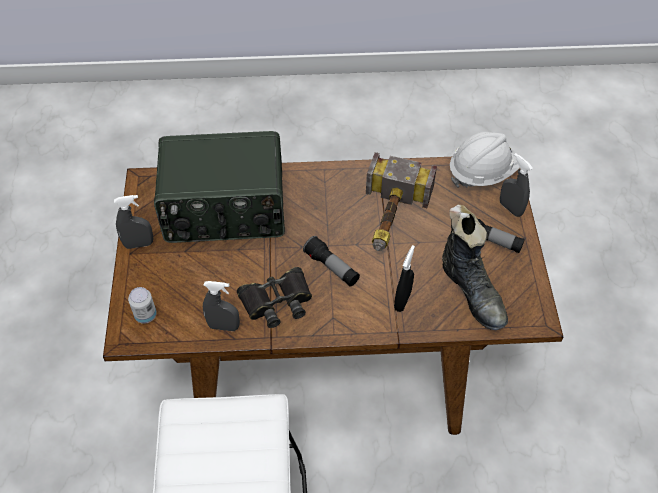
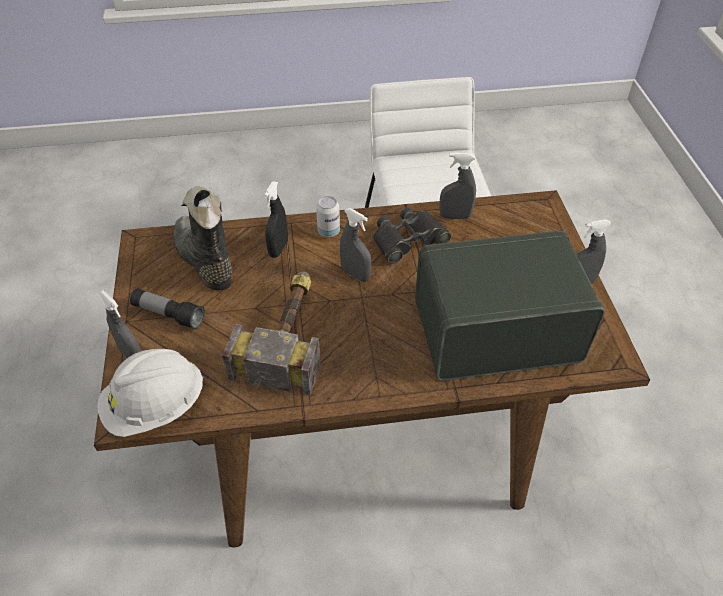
camera: 175 degrees right, 5 degrees down
(146, 315) = (534, 220): can -> can (328, 231)
(331, 267) = (355, 274): flashlight -> grey spray bottle

